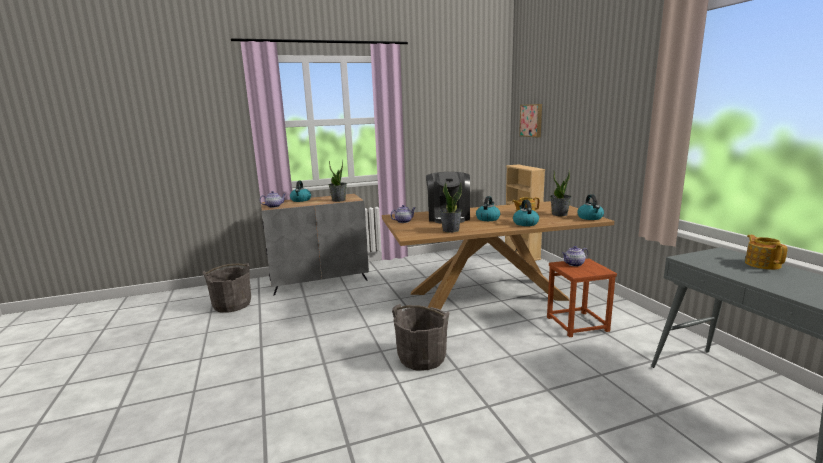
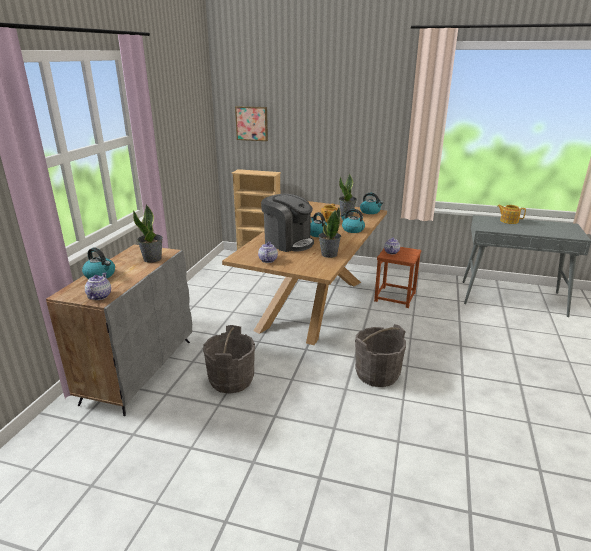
camera: 55 degrees left, 10 degrees up
(232, 305) = (100, 459): grey bucket -> grey bucket (231, 380)

